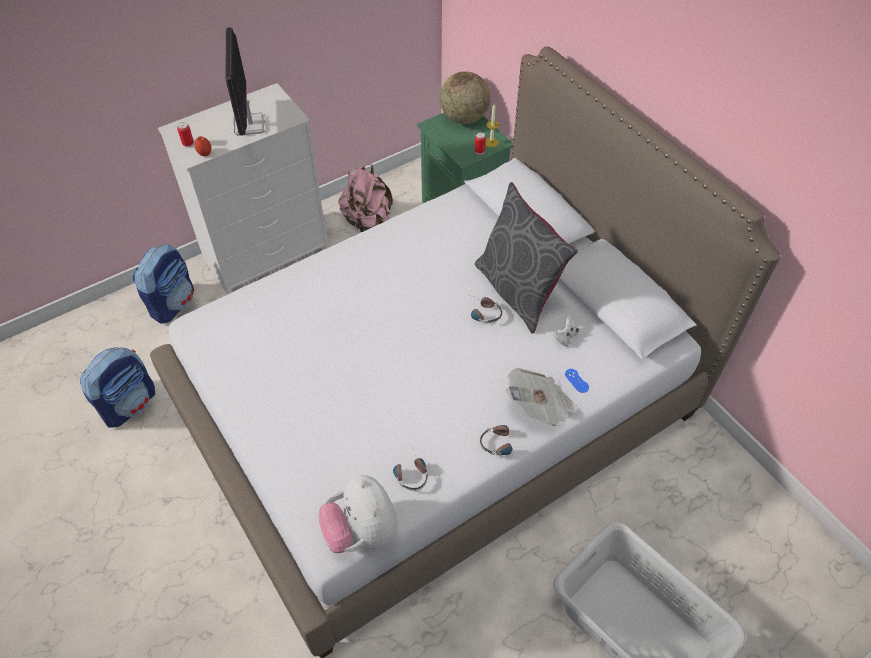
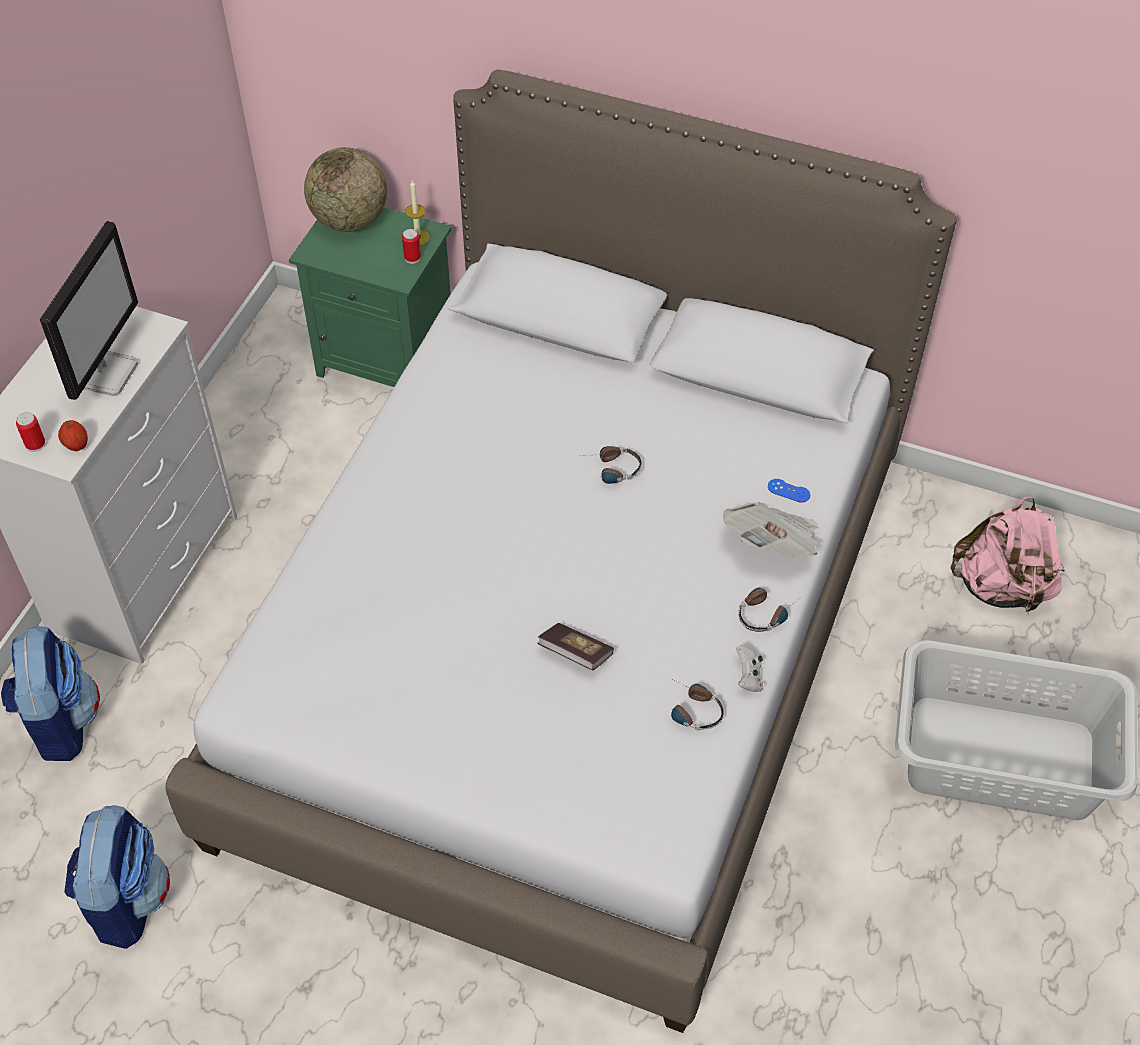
camera: 35 degrees left, 0 degrees up
(250, 125) = (105, 372): monitor -> monitor turned 120 degrees counterclockwise
(361, 531) = (694, 810): plush toy -> none
(367, 221) = (259, 444): pink backpack -> pink backpack (1002, 587)
(375, 402) = (575, 654): none -> book
(517, 291) = (630, 419): grey pillow -> none
(565, 337) = (734, 446): white game controller -> white game controller (748, 677)

